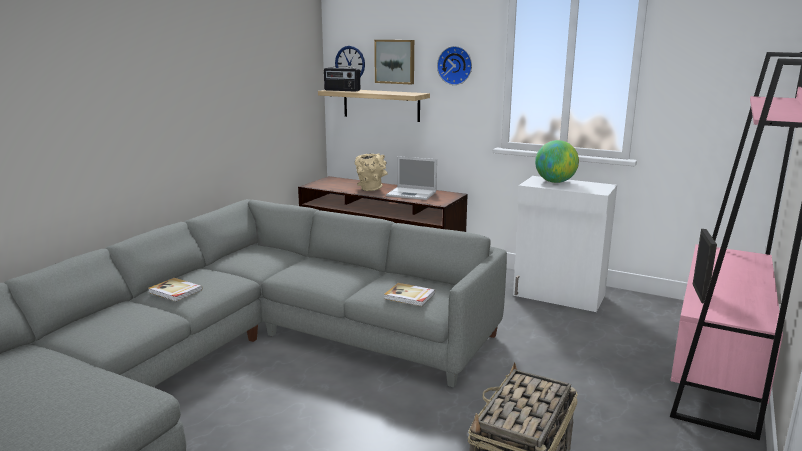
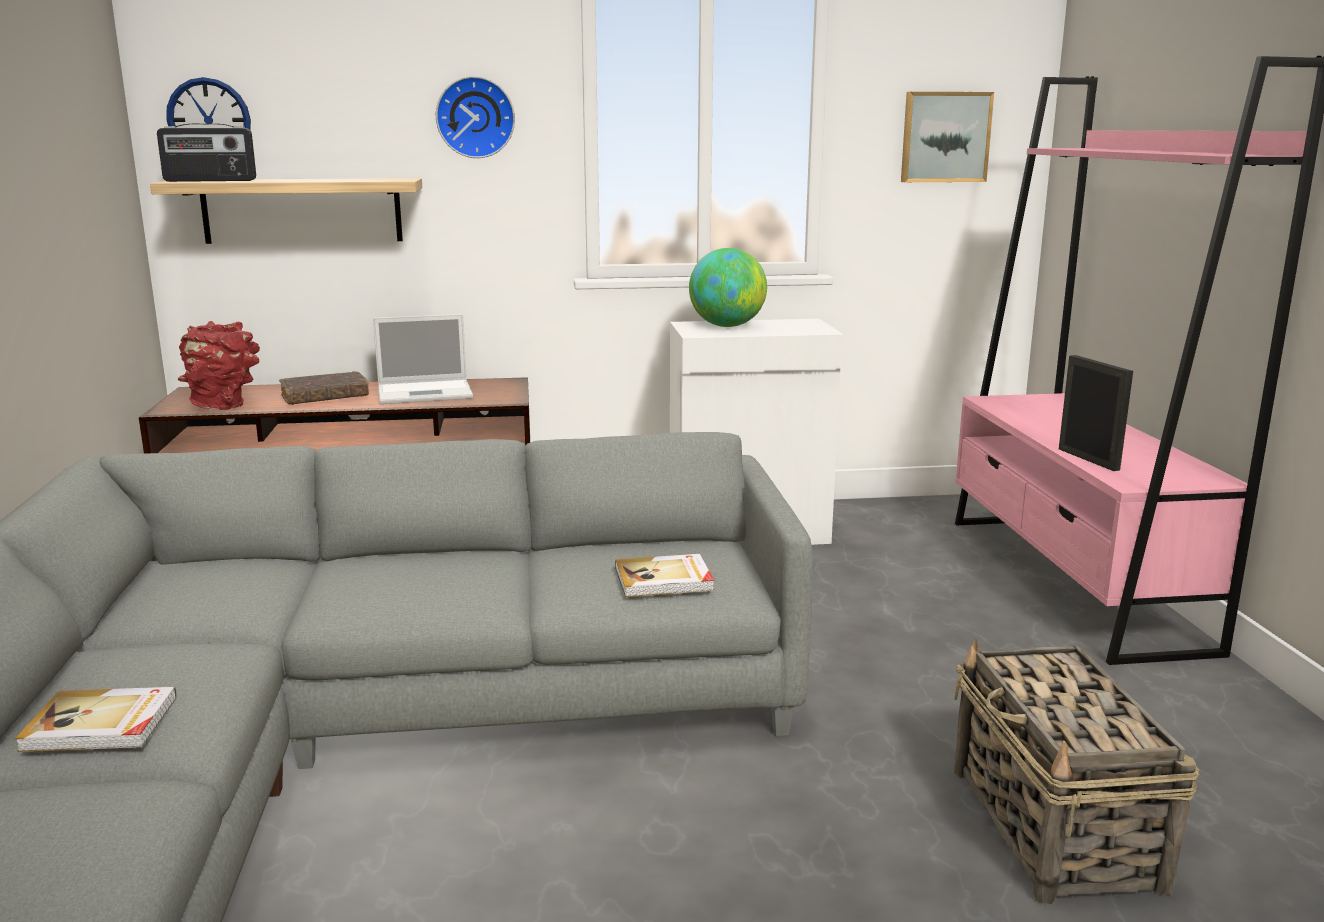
camera: 35 degrees left, 0 degrees up
(332, 186) = (225, 405): none -> red vase
(371, 189) = (325, 398): beige vase -> brown book
(395, 61) = (330, 112): picture -> picture (944, 137)

